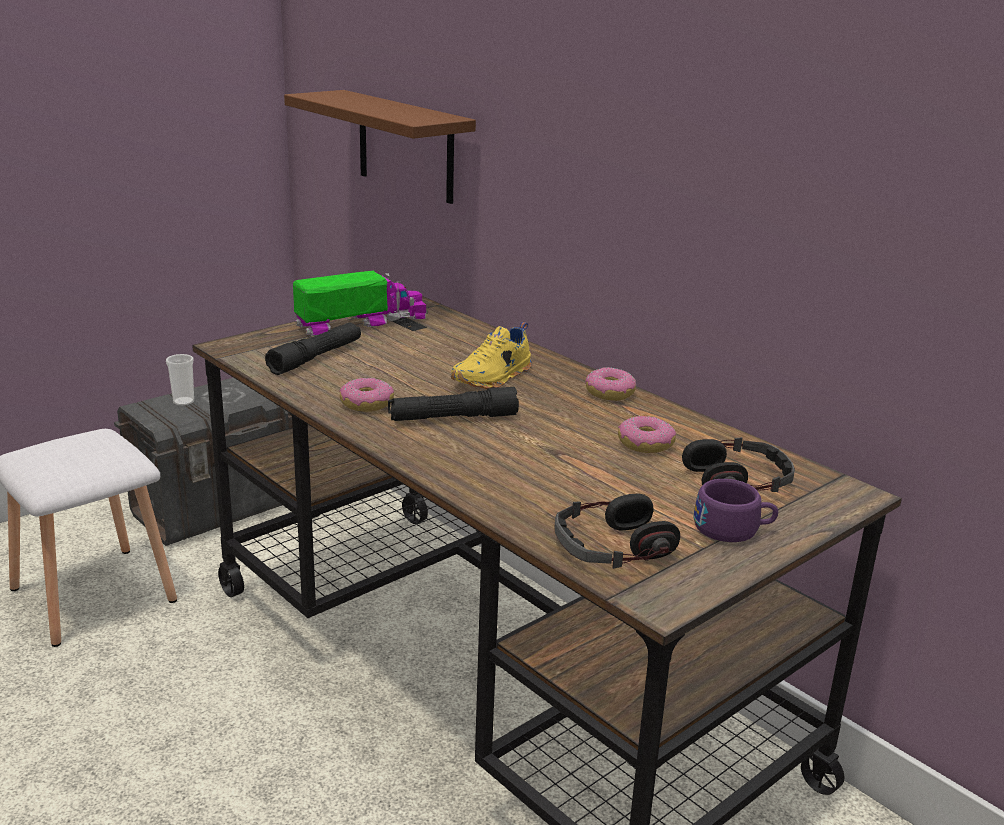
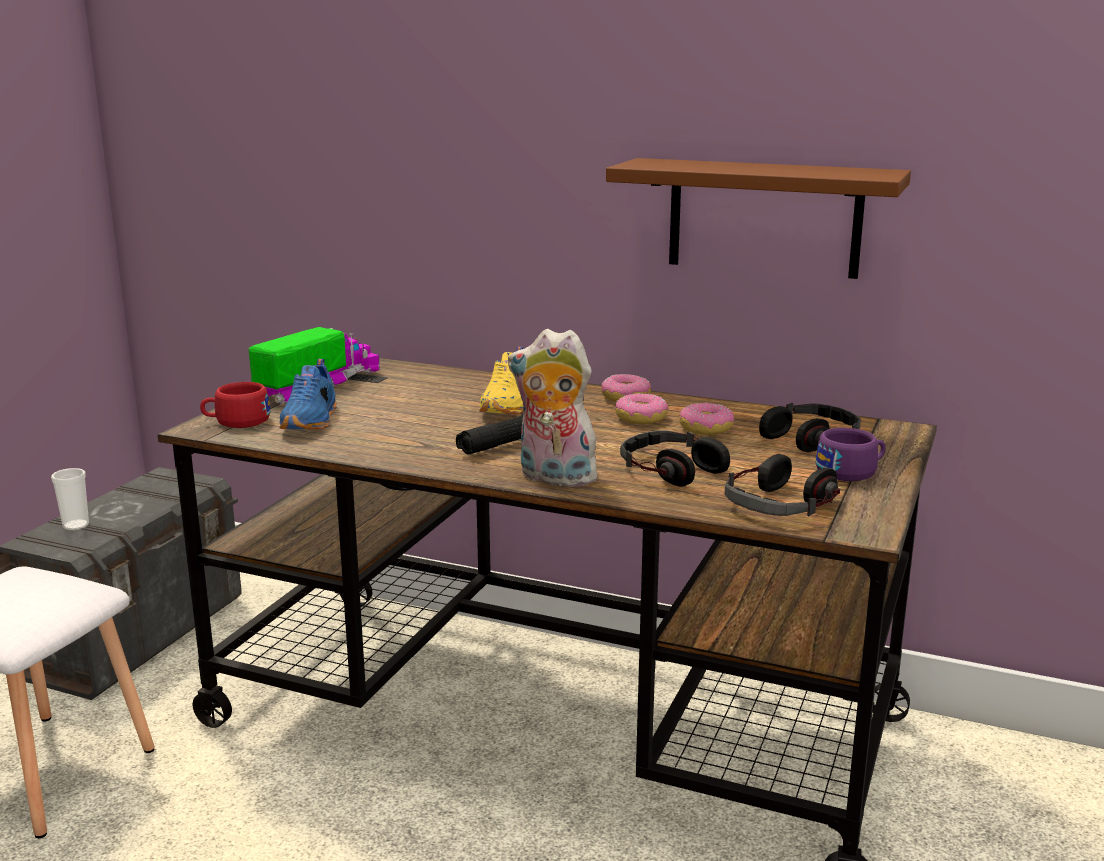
camera: 25 degrees left, 5 degrees down
(259, 346) = (236, 422): none -> red cup
(316, 357) = (312, 421): black flashlight -> blue shoe
(366, 404) = (418, 448): donut -> donut (641, 418)
(405, 146) = (303, 197): brown shelf -> brown shelf (764, 217)
(440, 463) = (553, 478): none -> plush toy
(556, 481) = (671, 469): none -> headphones

